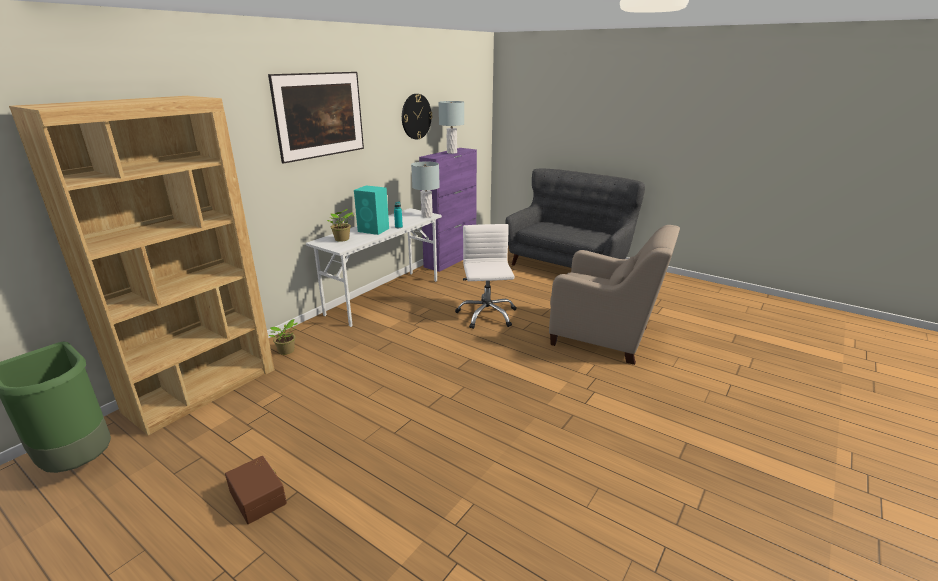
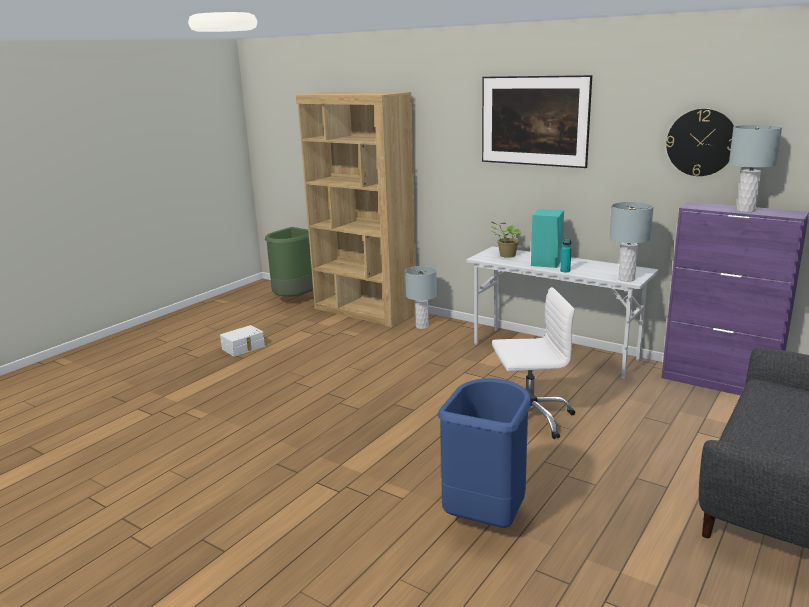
camera: 90 degrees right, 5 degrees down
(259, 496) = (244, 348): brown storage box -> white storage box
(287, 351) = (422, 326): potted plant -> grey table lamp
(604, 337) = (486, 516): beige armchair -> blue trash can

